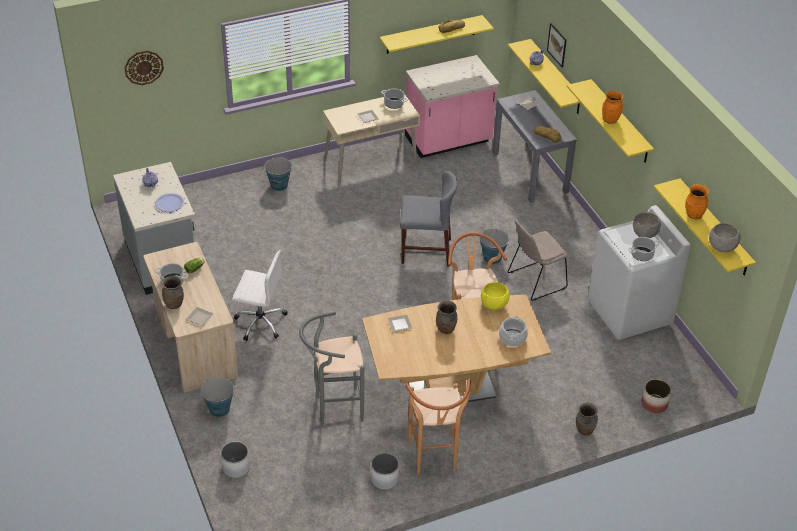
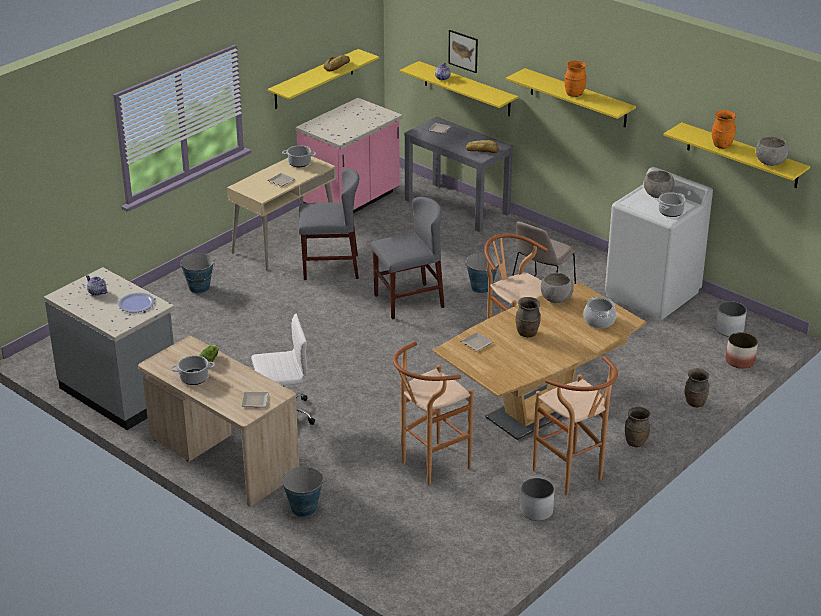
camera: 25 degrees left, 10 degrees down
(144, 67) = (38, 164): wall clock -> none
(174, 304) = (215, 398): brown vase -> brown vase (635, 442)
(236, 467) = (368, 555): white planter -> white planter (729, 330)
(334, 408) = (429, 466): grey stool -> brown stool
(389, 199) = (330, 267): none -> grey chair
(494, 304) = (556, 299): yellow bowl -> grey bowl

